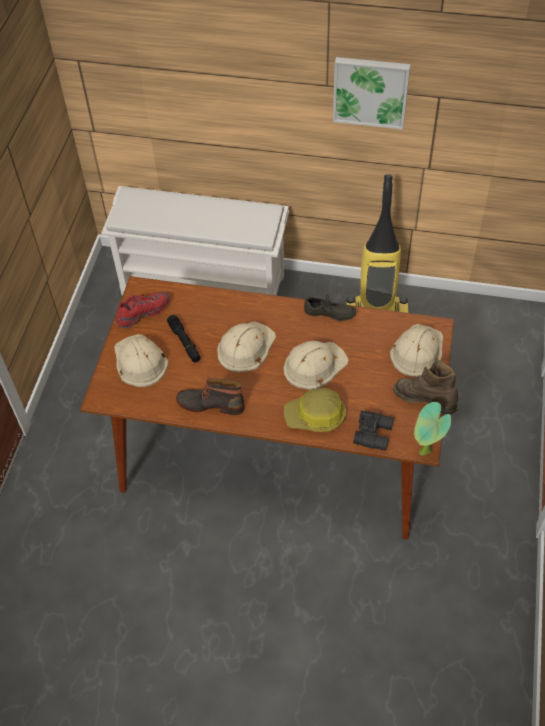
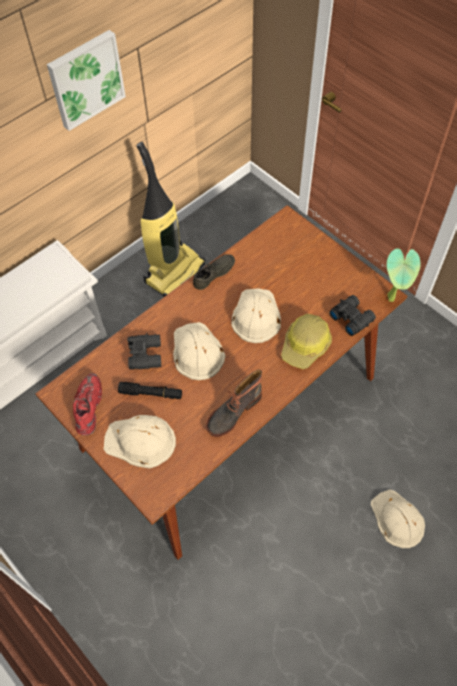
camera: 55 degrees left, 5 degrees up
(216, 317) = (146, 354): none -> black binoculars
(417, 351) = (298, 244): beige hard hat -> beige hard hat (397, 519)
(425, 404) = (349, 270): brown boot -> none

